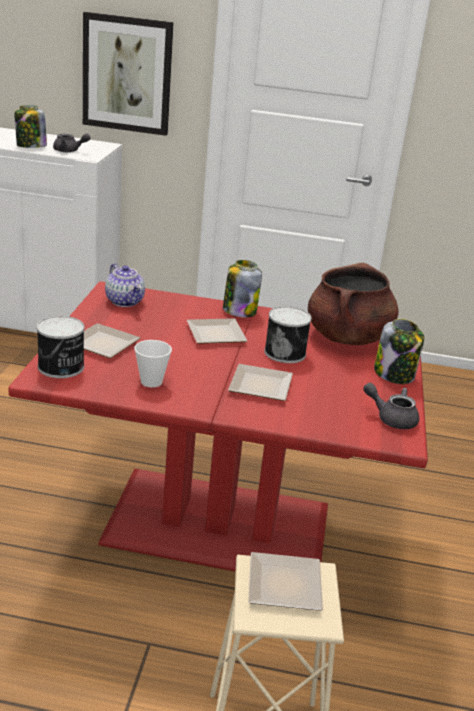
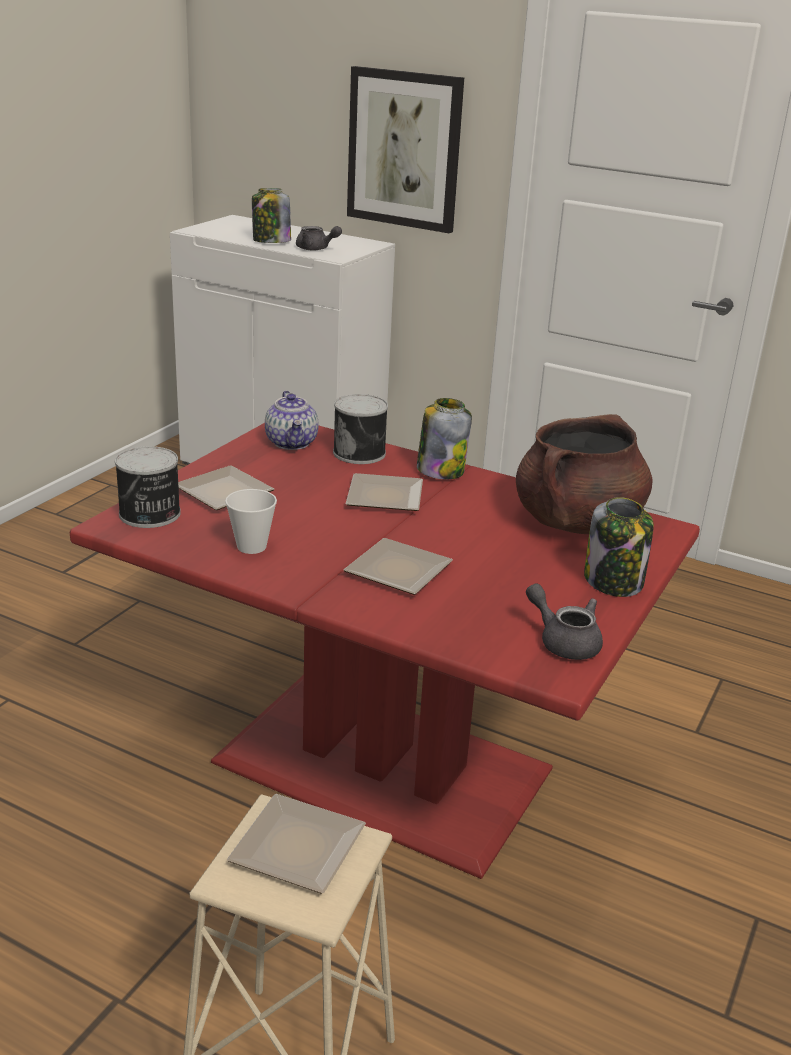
camera: 20 degrees right, 0 degrees up
(285, 352) = (467, 532): can -> can (360, 453)

